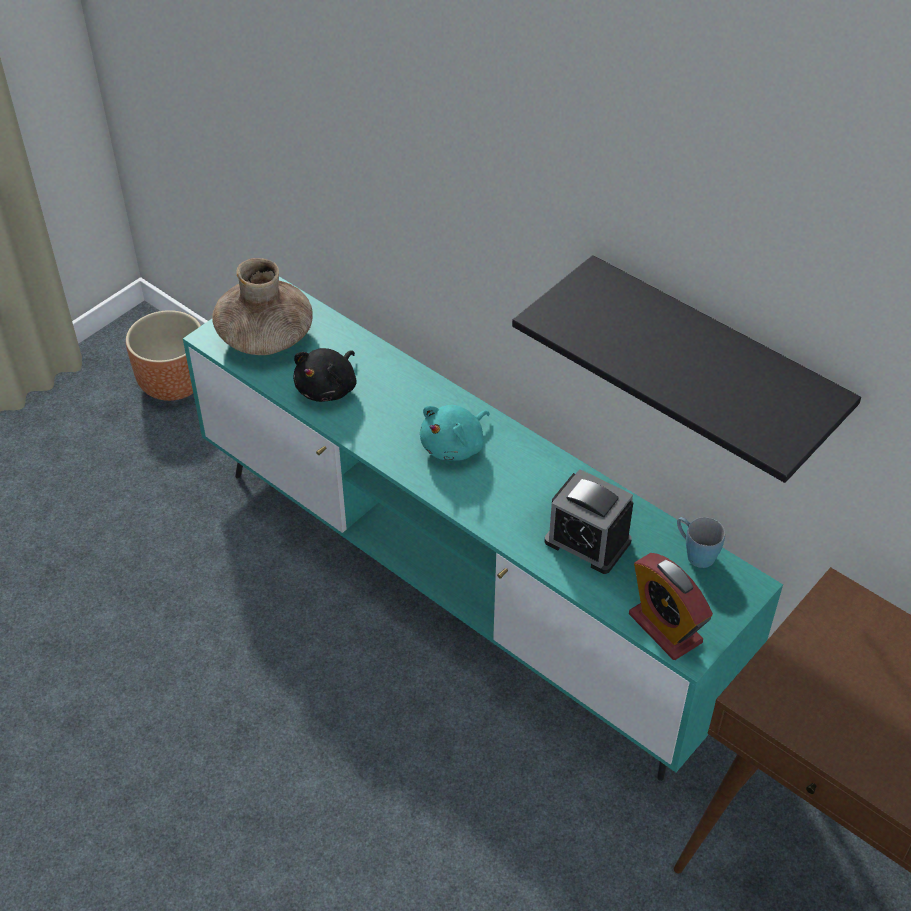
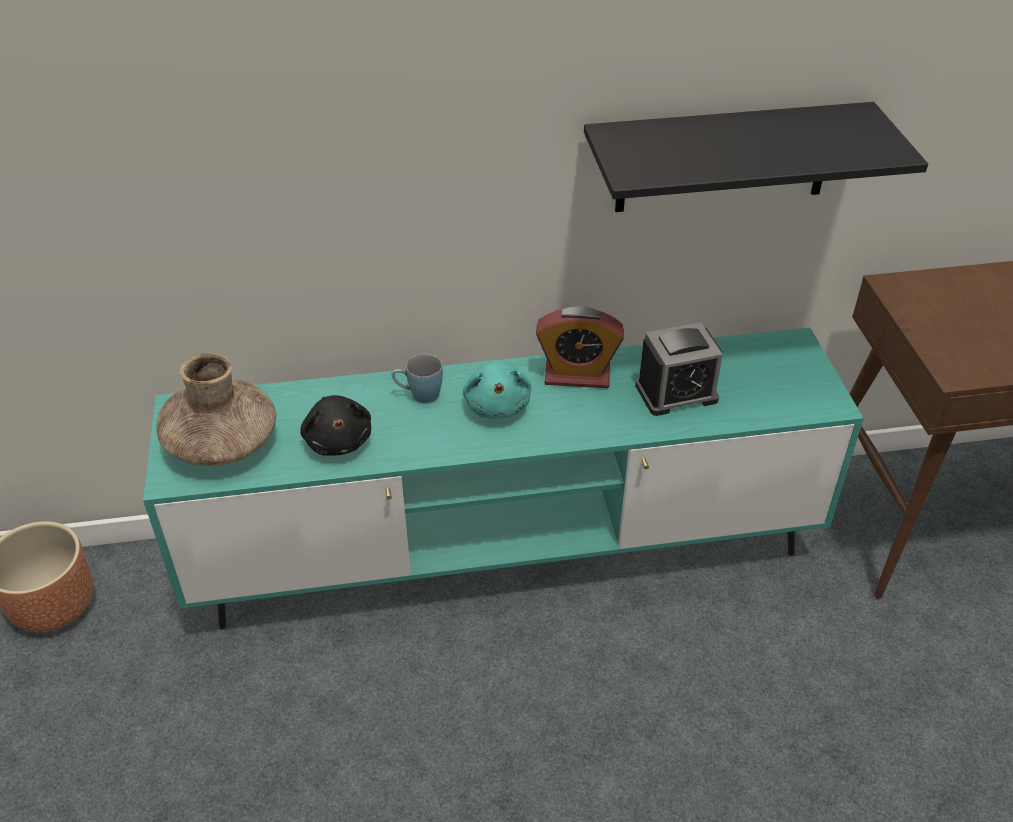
camera: 50 degrees left, 5 degrees down
(665, 628) = (799, 403): alarm clock -> alarm clock (577, 376)
(695, 553) = (741, 348): blue mug -> blue mug (418, 395)

